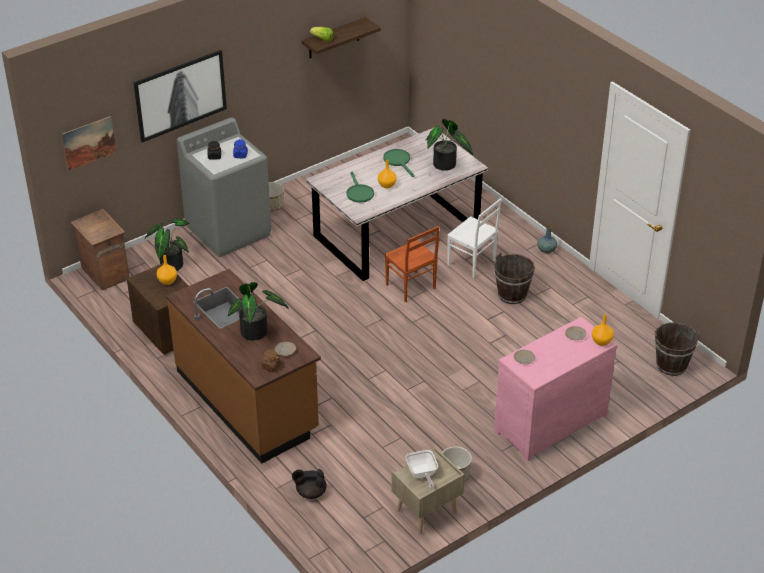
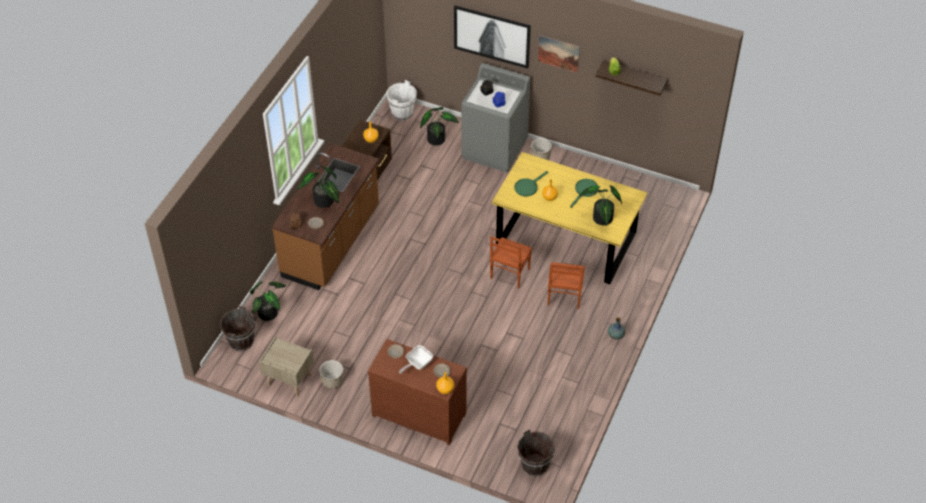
camera: 60 degrees right, 10 degrees up
(89, 142) = (417, 23): picture -> picture (558, 53)
(105, 274) = (402, 113): crate -> white bucket
(310, 492) = (270, 313): black teapot -> potted plant
(397, 233) = (565, 239): grey dining table -> yellow dining table
(422, 474) = (284, 353): frying pan -> frying pan (417, 364)
(471, 263) = (564, 297): white chair -> brown chair
(512, 295) = (545, 336): brown bucket -> brown bucket (241, 342)
(548, 422) = (419, 412): pink dresser -> brown dresser

